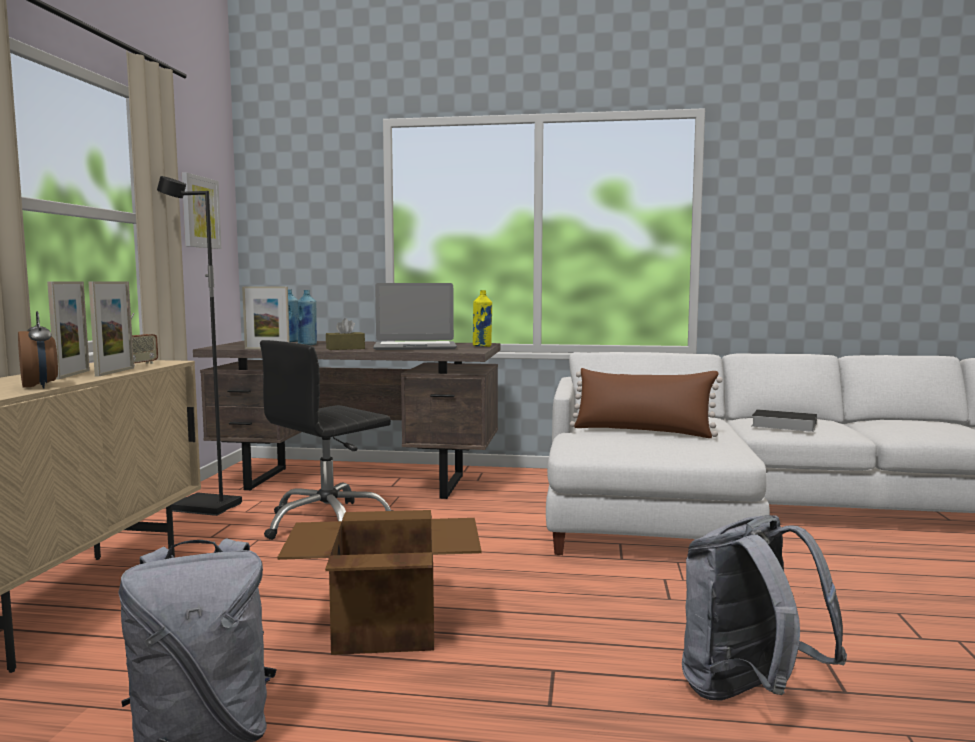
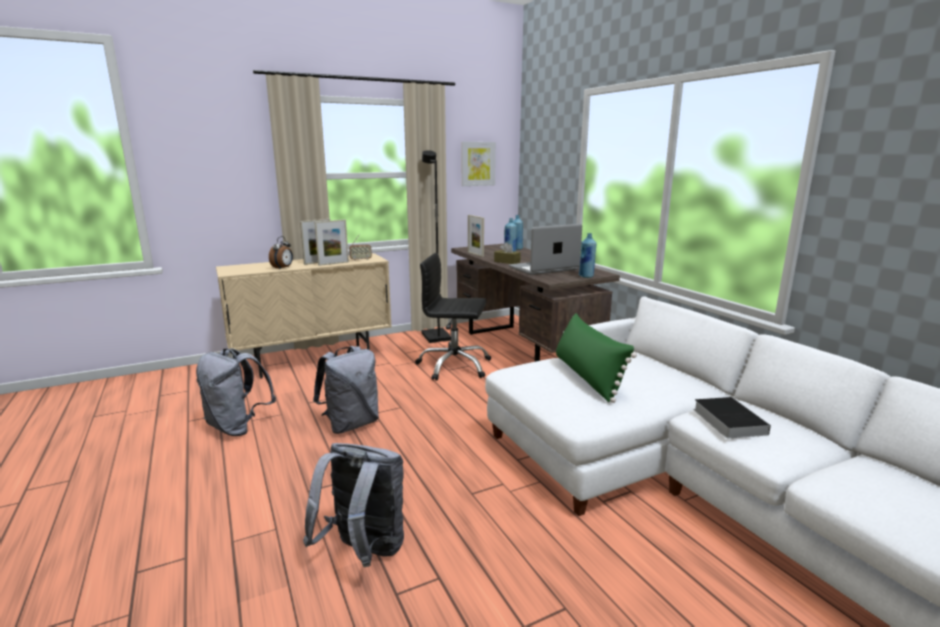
camera: 55 degrees right, 10 degrees up
(383, 627) = (351, 424): cardboard box -> grey backpack
(415, 347) = (544, 269): laptop -> laptop turned 105 degrees clockwise
(482, 346) = (586, 276): yellow bottle -> blue bottle
(642, 431) = (587, 377): brown pillow -> green pillow

